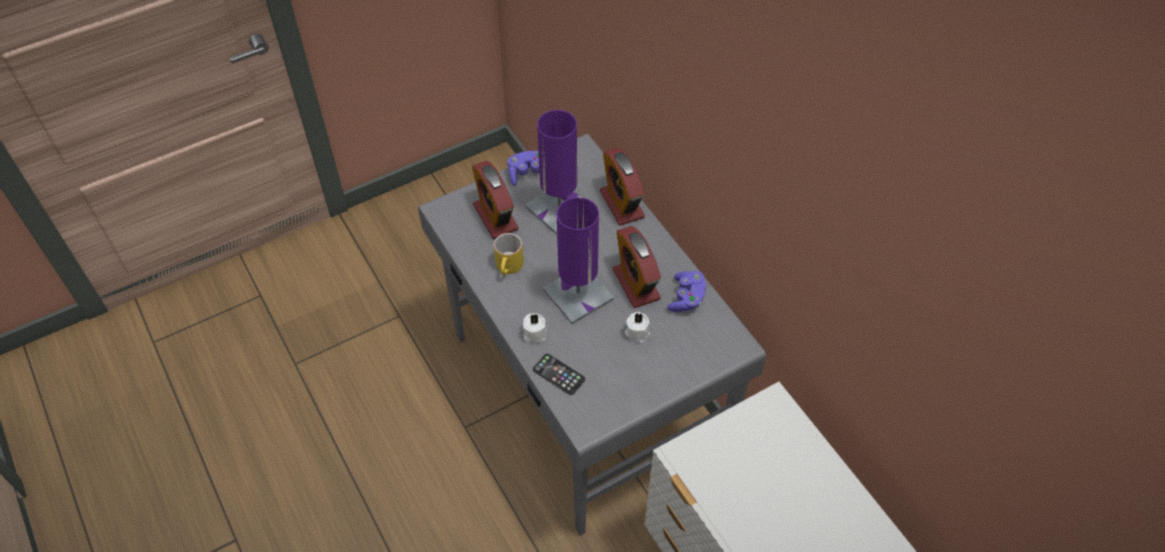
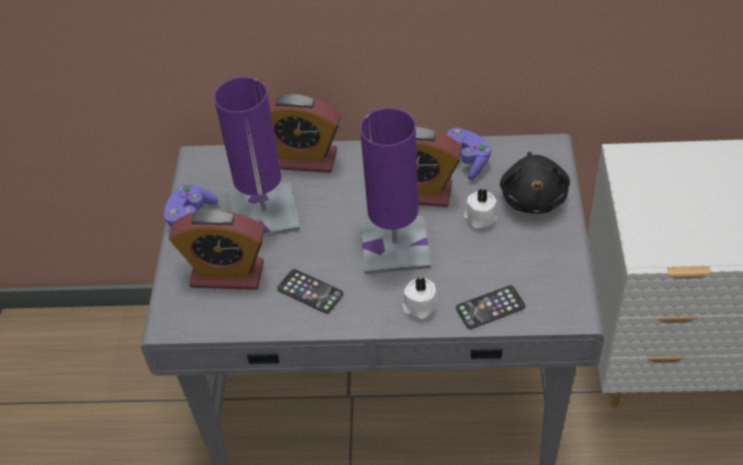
camera: 55 degrees left, 5 degrees down
(509, 267) = (310, 291): yellow mug -> phone
(680, 356) = (533, 197): none -> black plush toy

